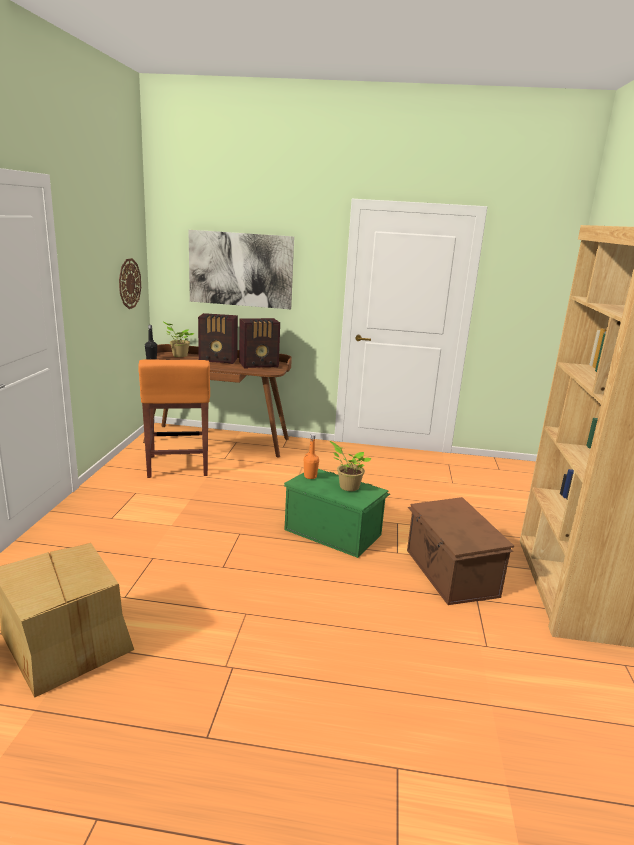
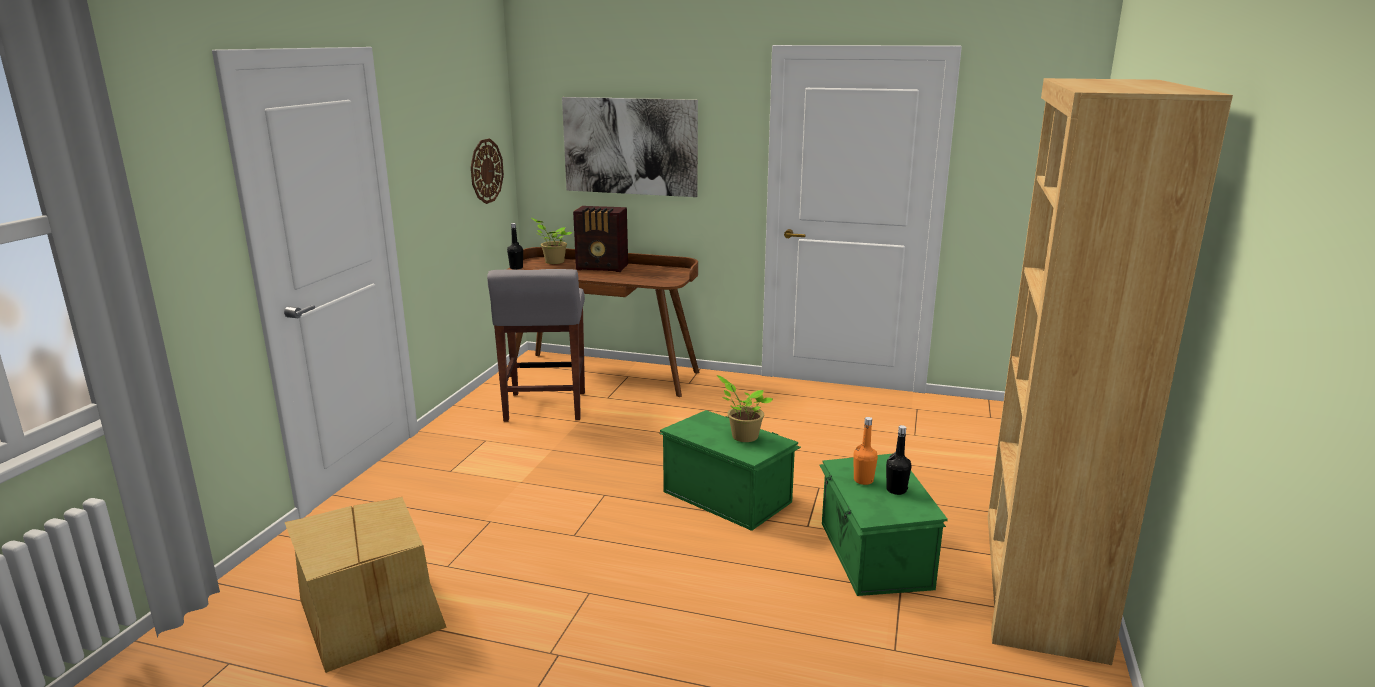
camera: 10 degrees right, 0 degrees up
(178, 466) = (545, 407): orange stool -> grey stool
(259, 365) = (655, 273): radio -> none
(310, 476) = (697, 422): orange bottle -> orange bottle (863, 480)
(450, 573) = (873, 555): brown storage box -> green storage box
(471, 525) = (896, 490): none -> black bottle

